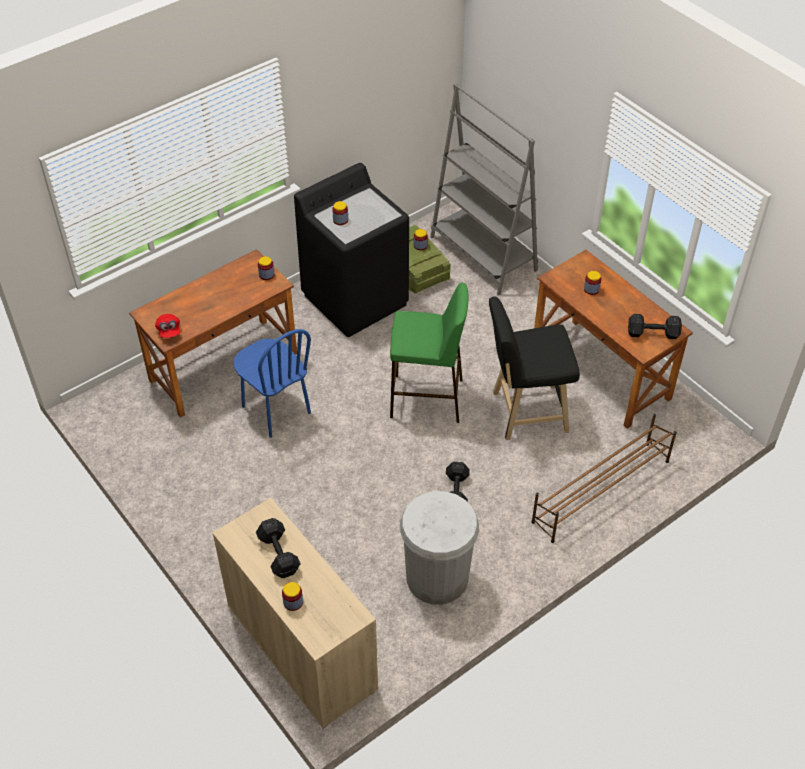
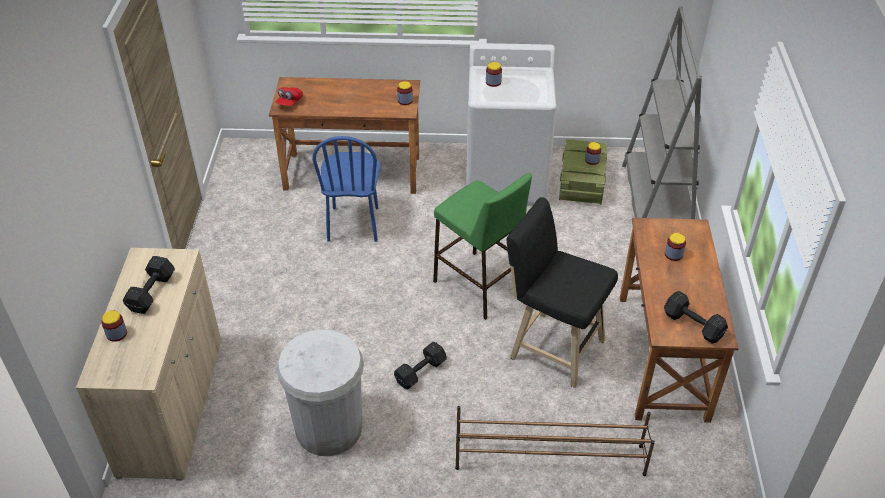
camera: 40 degrees right, 5 degrees down
(356, 299) = (506, 179): black washing machine -> white washing machine

